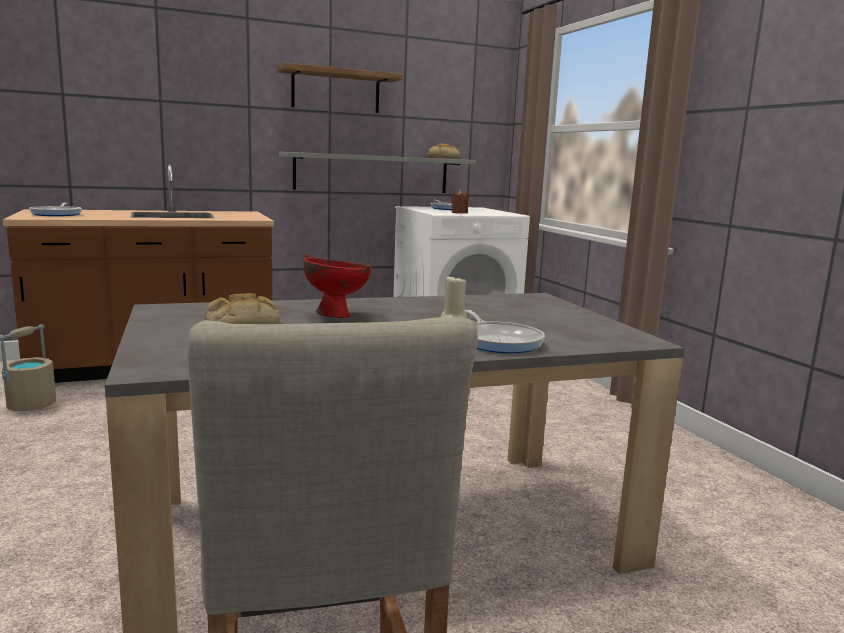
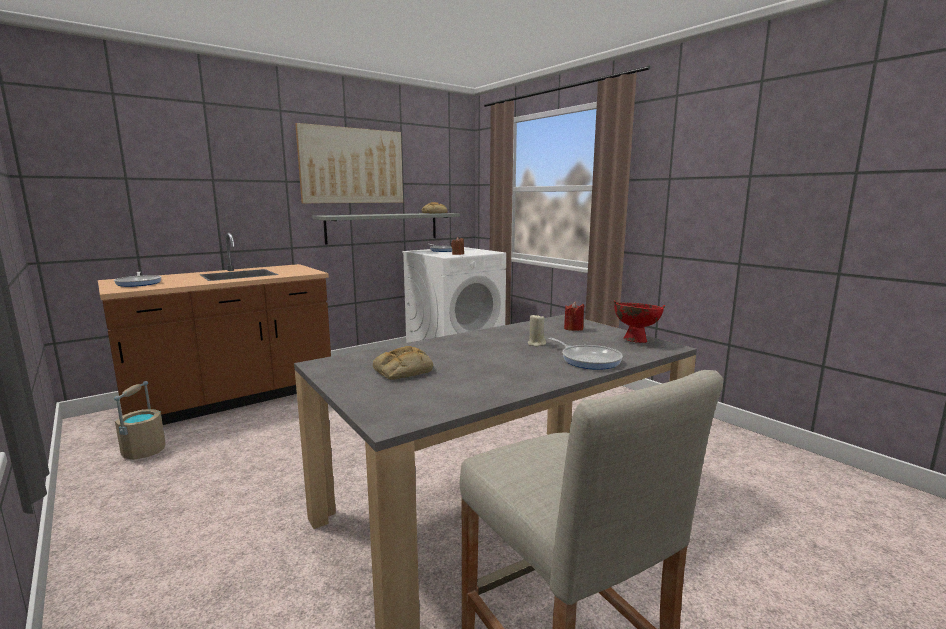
camera: 15 degrees left, 0 degrees up
(335, 315) = (457, 352): red bowl -> red bowl (635, 340)
(336, 91) = (352, 166): shelf -> picture
(531, 308) = (573, 329): none -> red candle

